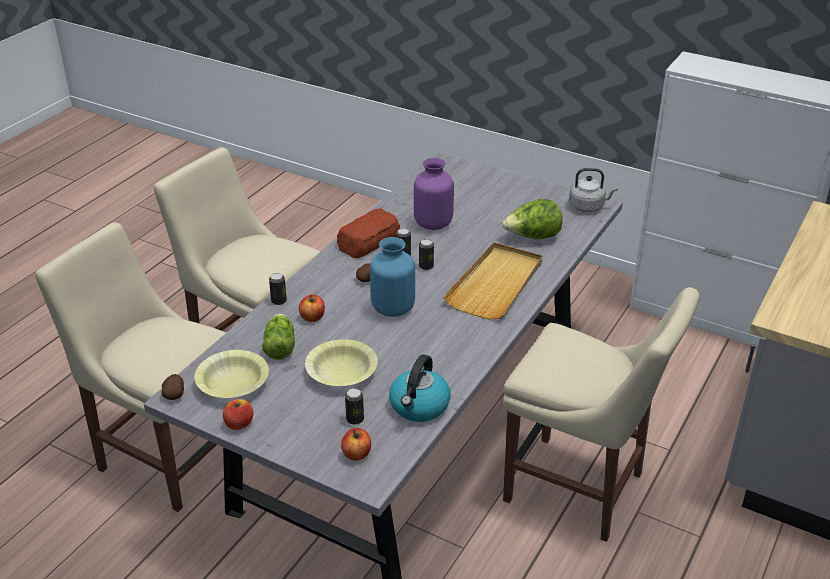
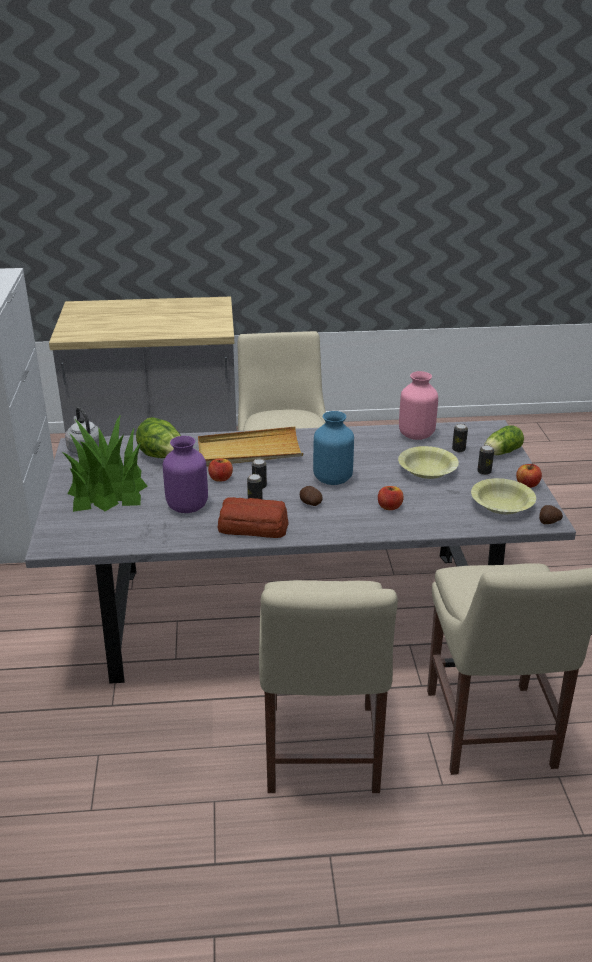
camera: 125 degrees left, 5 degrees down
(279, 301) = (392, 531): can -> can (484, 472)
(280, 345) = (438, 505): lettuce -> lettuce (500, 453)
(356, 454) = (482, 438): apple -> apple (220, 478)
(419, 406) = (415, 434): kettle -> pink vase
(501, 199) = (107, 489): none -> potted plant

